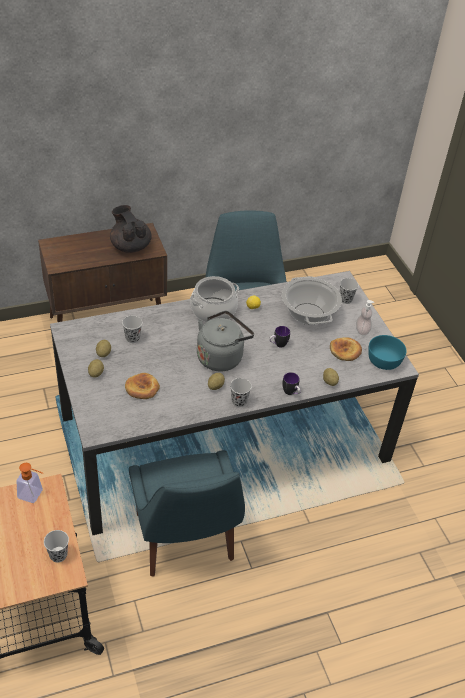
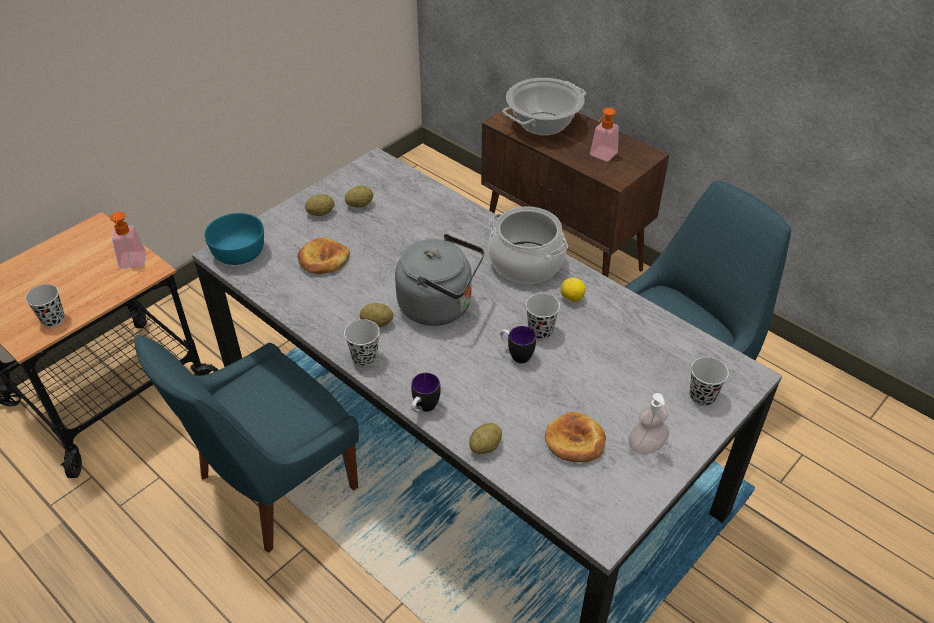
camera: 65 degrees right, 0 degrees up
(130, 246) = (601, 156): black teapot -> soap dispenser
(132, 338) = (407, 216): black cup -> black cup (540, 331)
(309, 314) = (619, 364): cooking pot -> cooking pot (543, 124)
(384, 361) = (598, 504): turquoise bowl -> turquoise bowl (239, 253)

